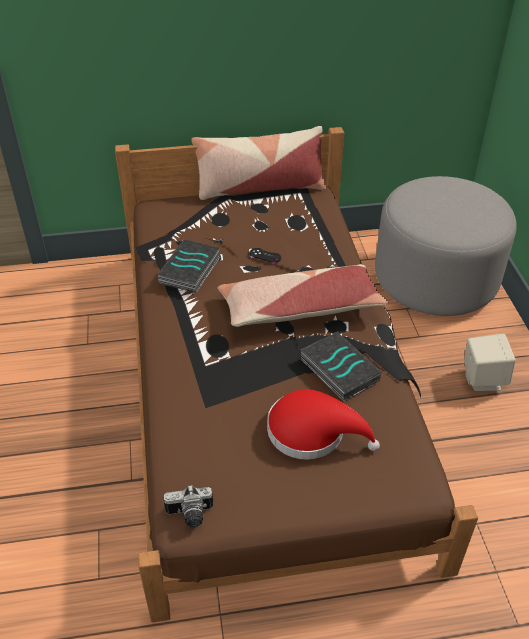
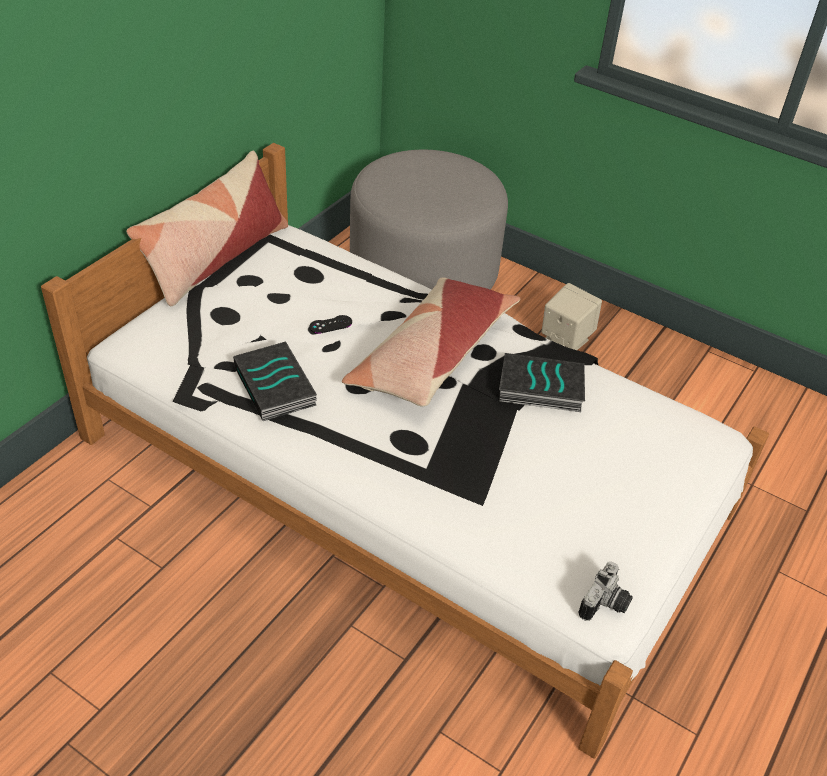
camera: 50 degrees left, 0 degrees up
(263, 385) = (404, 473): brown bed -> white bed
(312, 432) = (592, 456): red hat -> none

